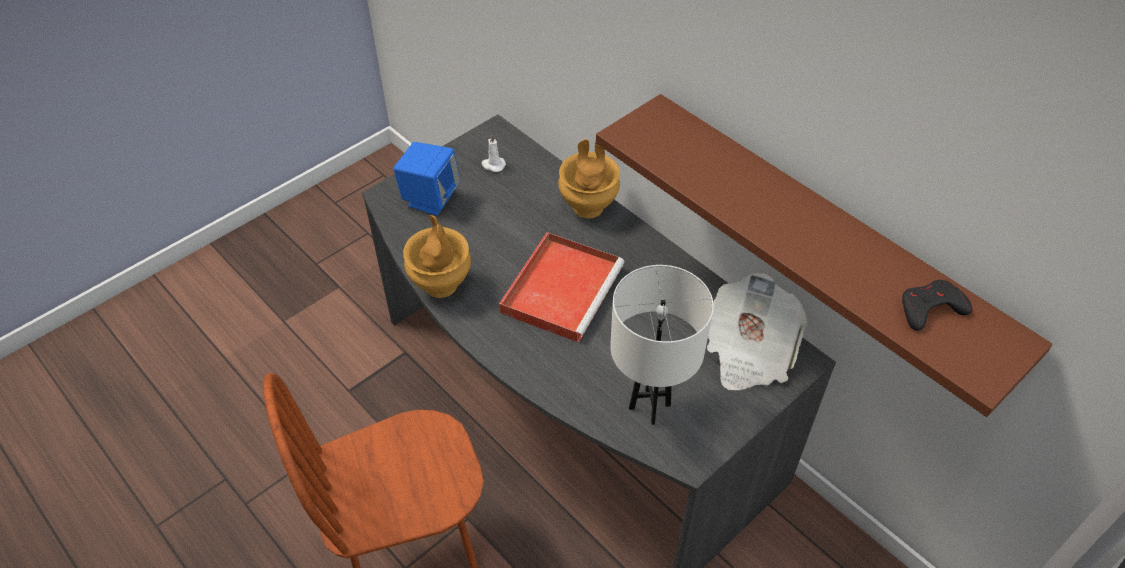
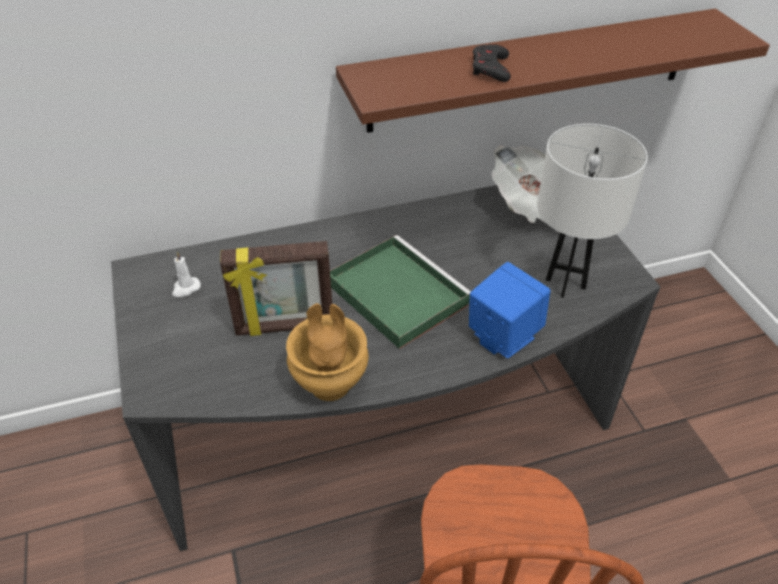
camera: 65 degrees left, 5 degrees down
(430, 198) = (191, 355): blue speaker -> blue speaker (502, 336)
(485, 236) = (285, 327): none -> picture frame
(562, 287) = (395, 293): red tray -> green tray
(589, 207) = (304, 241): brown vase -> none
(930, 309) = (669, 34): black game controller -> black game controller (490, 68)

